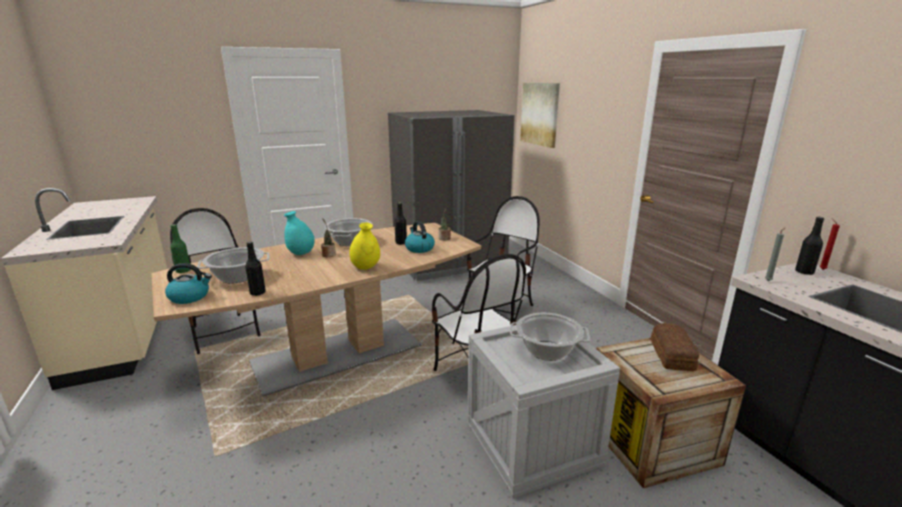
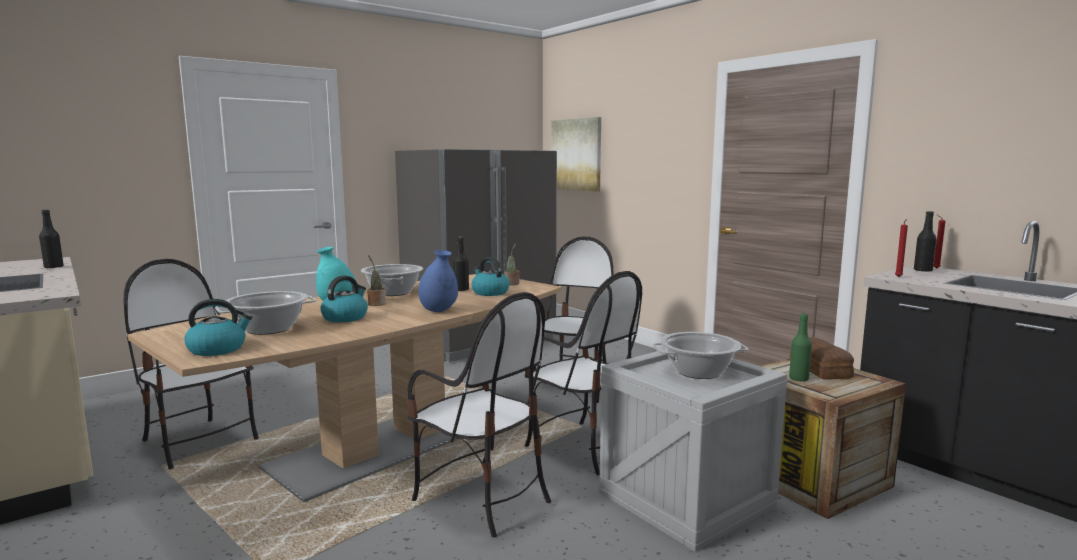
camera: 15 degrees left, 10 degrees down
(183, 271) = (178, 329): green bottle -> green bottle (798, 379)
(257, 293) = (315, 339): black bottle -> black bottle (53, 267)
(295, 269) = (345, 317): none -> kettle
(365, 267) = (438, 310): yellow vase -> blue vase
(379, 415) = (481, 499): none -> chair
(769, 281) = (899, 277): grey candle -> red candle

